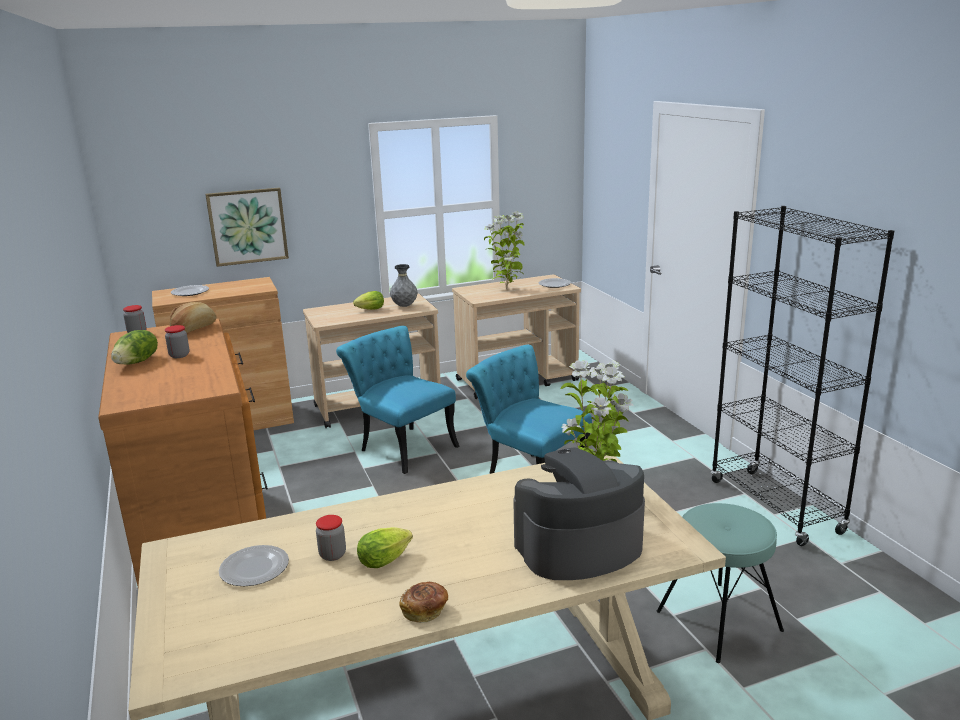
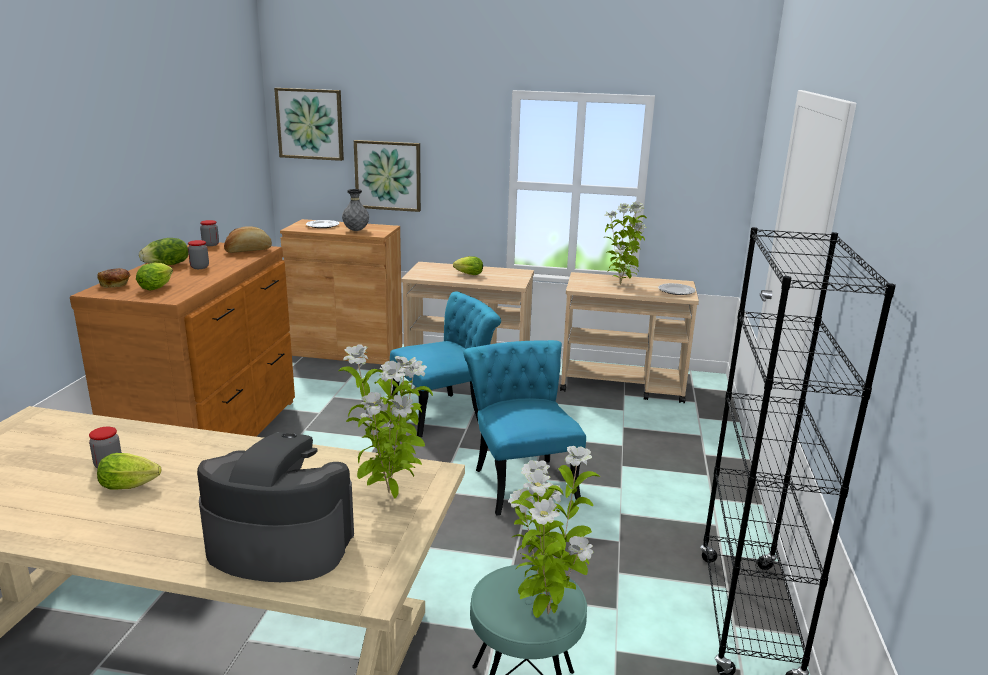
camera: 30 degrees right, 0 degrees up
(148, 183) = (310, 124): none -> picture
(180, 383) = (158, 287): none -> lettuce
(255, 568) = (50, 453): plate -> none
(402, 446) = (445, 412): turquoise chair -> turquoise chair turned 75 degrees clockwise
(404, 306) = (502, 278): grey vase -> grey vase (356, 230)
(425, 611) = (82, 541): bread -> bread (115, 285)
(750, 528) = (545, 612): none -> potted plant

